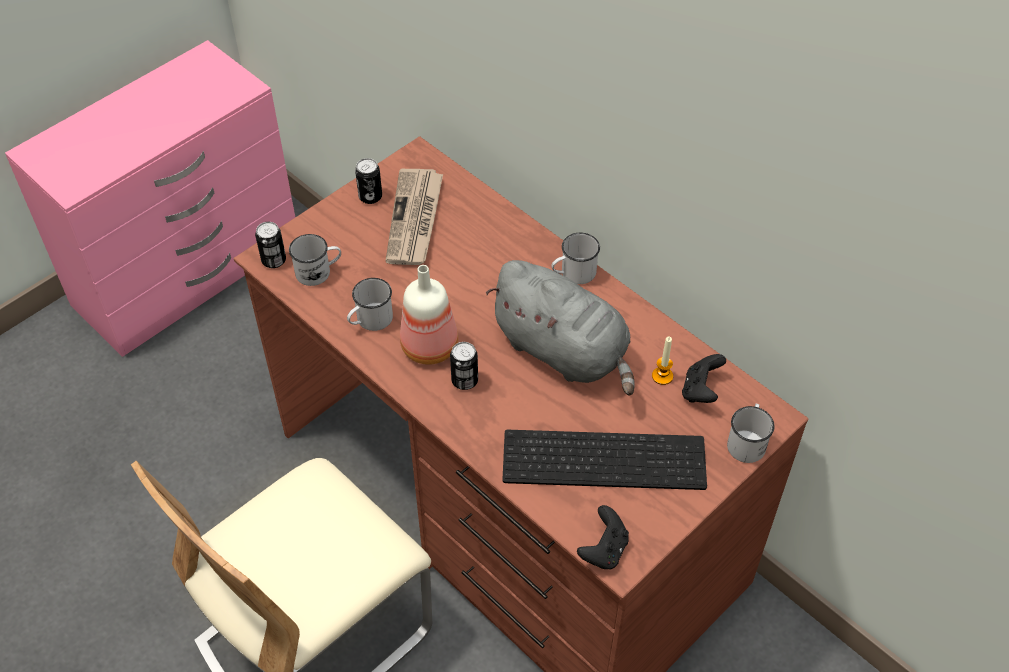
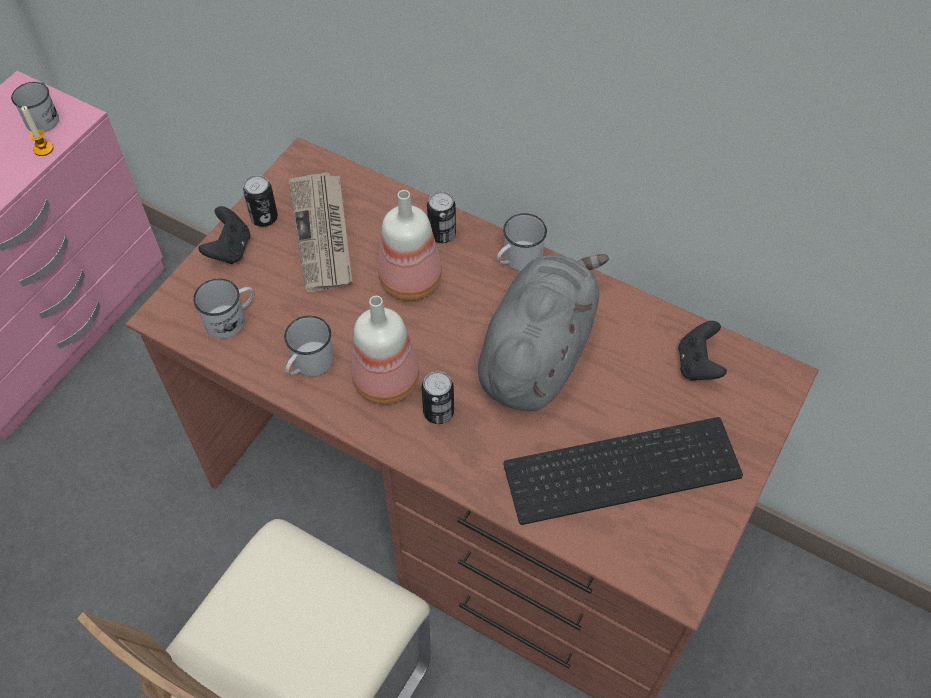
camera: 15 degrees left, 5 degrees up
(274, 260) = (174, 316): can -> can (442, 234)
(478, 271) = (412, 279): none -> bottle
(564, 352) = (537, 353): grey plush toy -> grey plush toy turned 90 degrees counterclockwise
(604, 550) = (657, 578): black game controller -> black game controller (230, 249)
(662, 376) = (651, 357): candle -> candle (43, 149)
(747, 441) = (766, 411): white mug -> white mug (44, 117)

